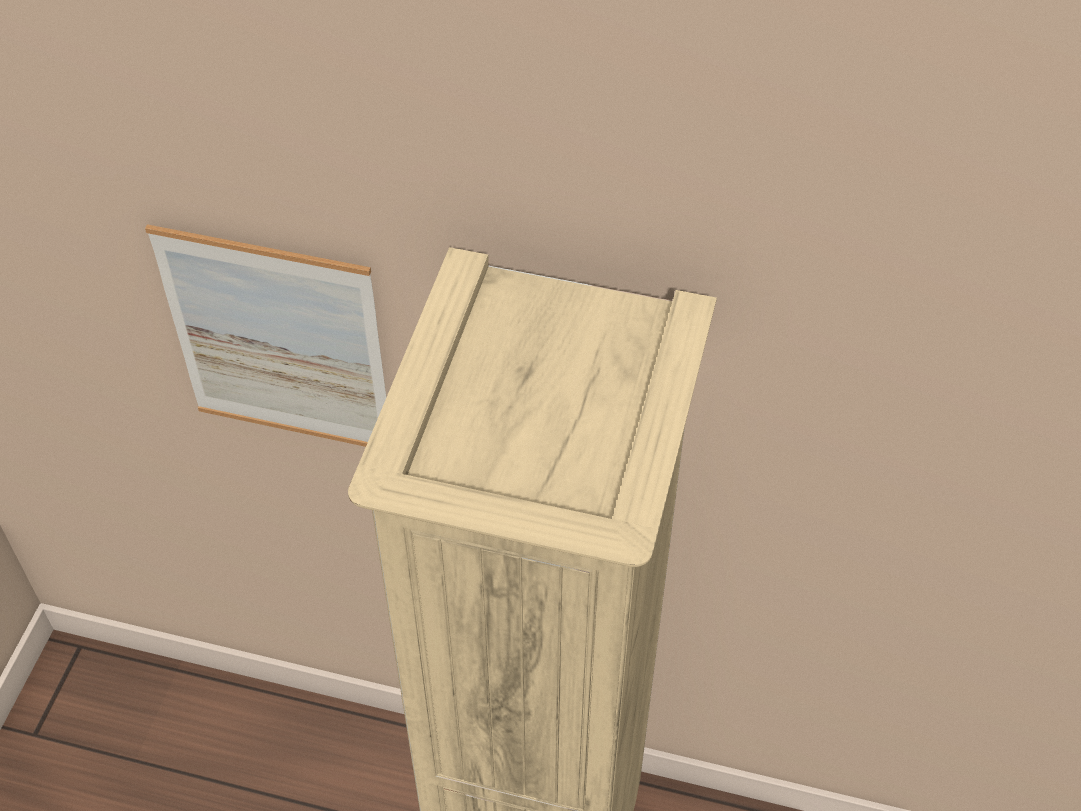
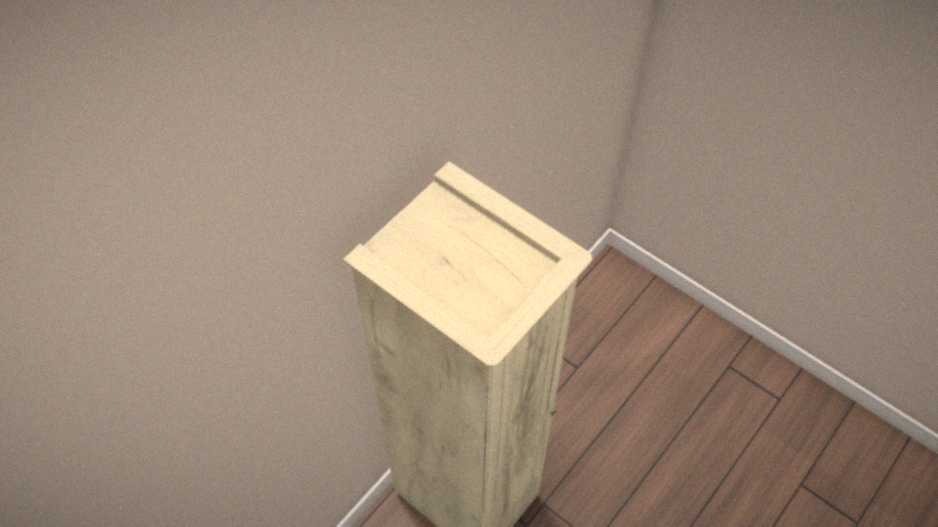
camera: 65 degrees left, 5 degrees up
(278, 343) = (260, 408): picture -> none

